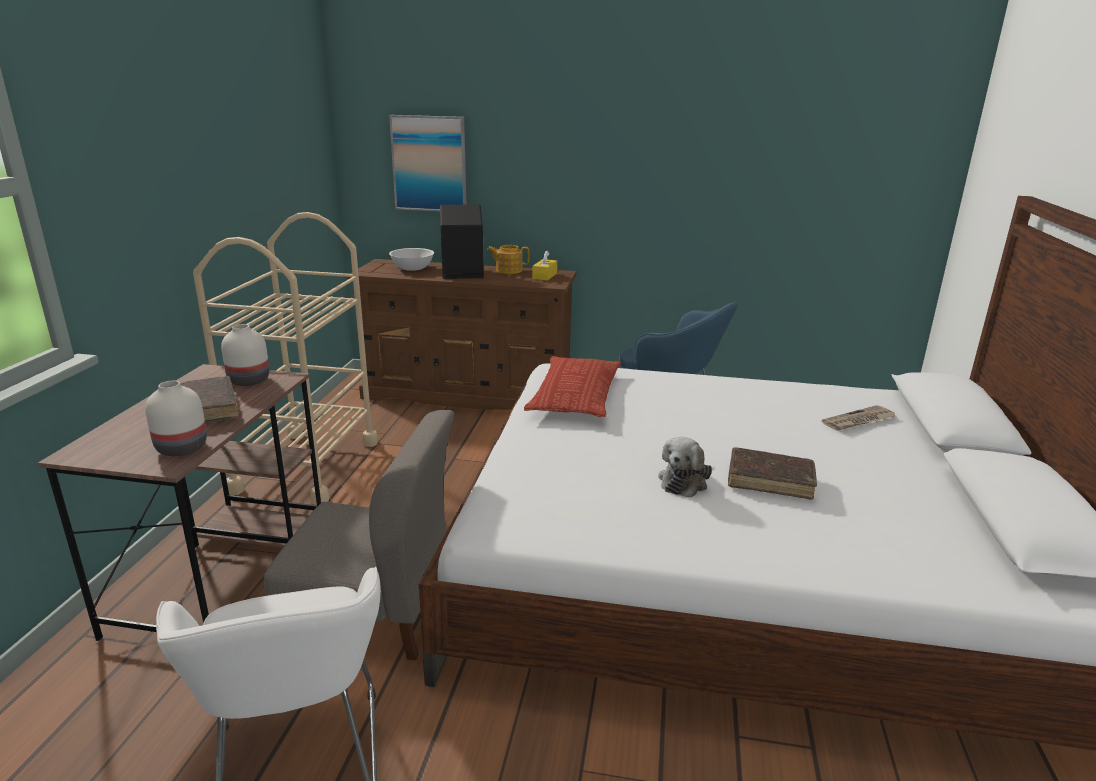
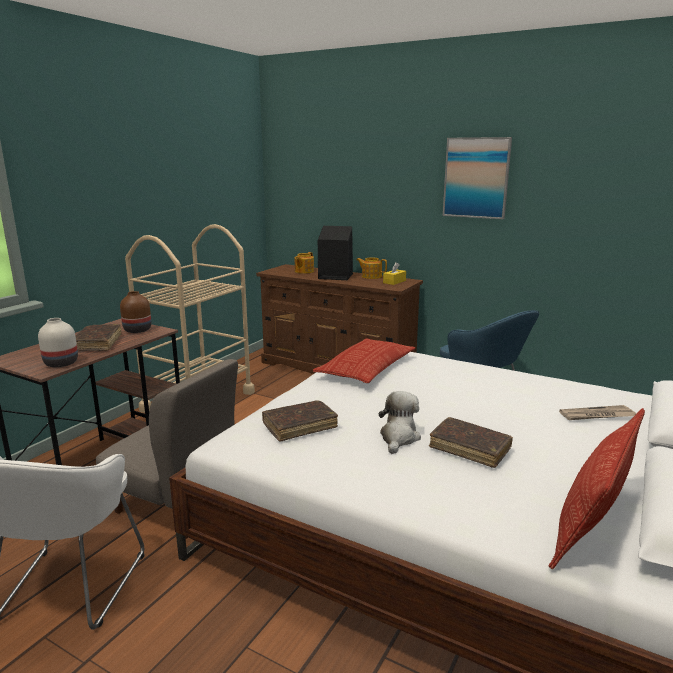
camera: 20 degrees right, 5 degrees down
(250, 380) = (138, 330): white vase -> brown vase
(412, 268) = (303, 271): white bowl -> teapot
(429, 164) = (323, 197): picture -> picture (476, 178)
(561, 486) = (300, 426): none -> brown book
(684, 481) = (398, 437): plush toy -> plush toy turned 150 degrees clockwise
(941, 542) = (591, 523): none -> pillow

